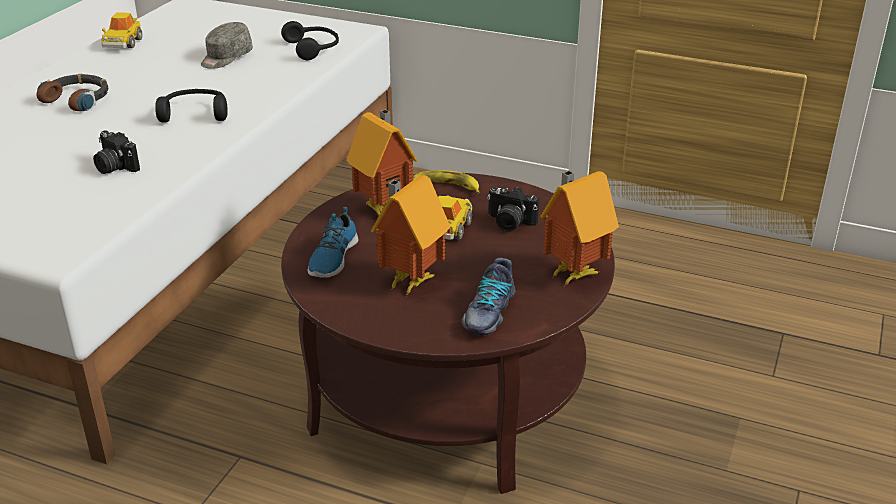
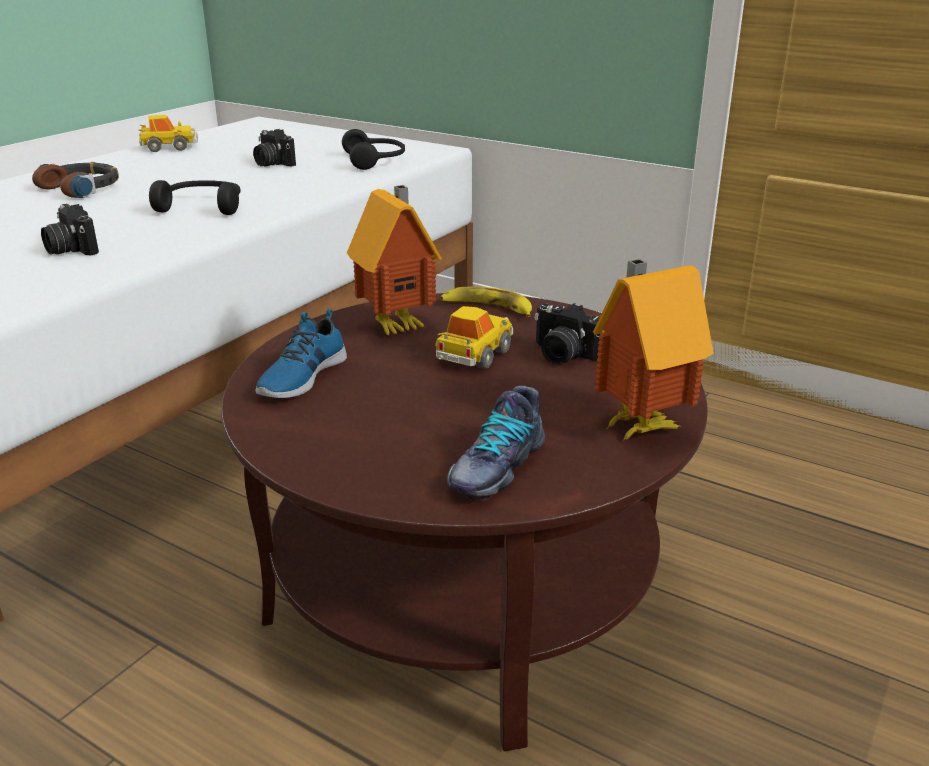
camera: 10 degrees right, 5 degrees down
(123, 43) = (169, 147): toy car -> toy car turned 120 degrees counterclockwise
(226, 58) = (272, 163): grey cap -> camera
(408, 281) = (393, 414): toy house -> none

